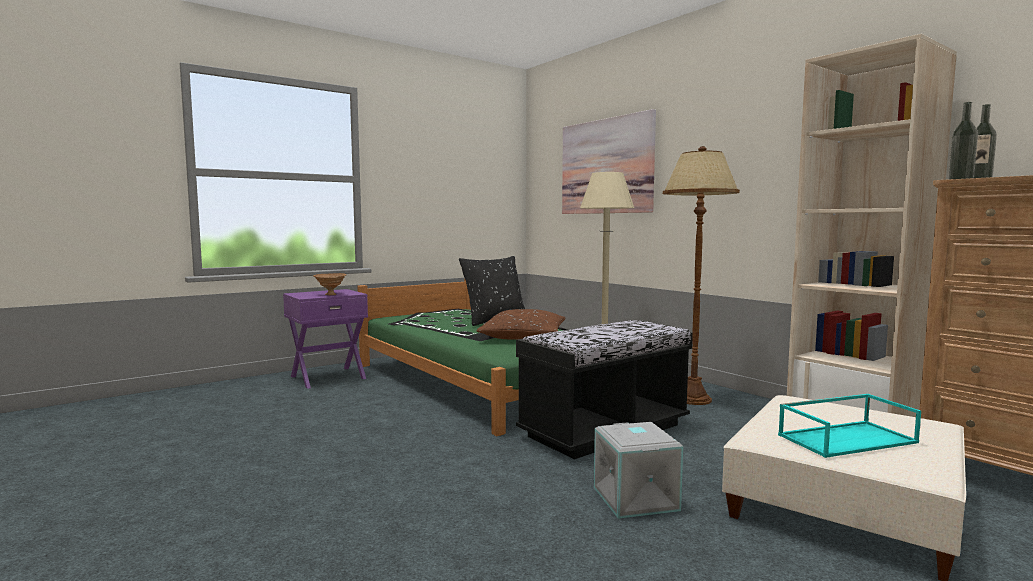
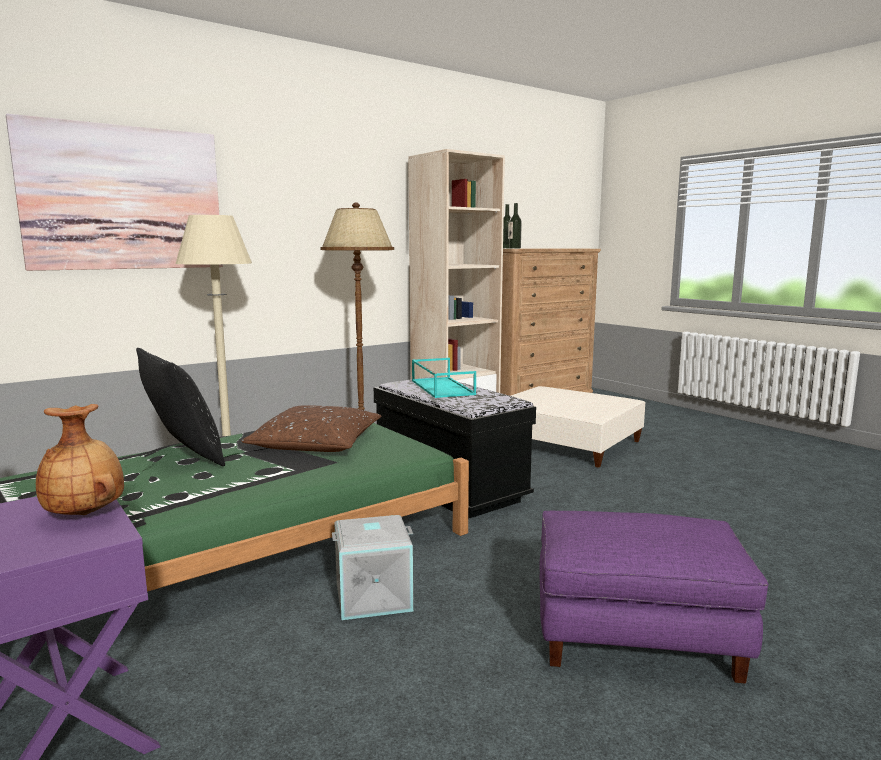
camera: 90 degrees left, 5 degrees up
(306, 483) = (635, 635): none -> purple ottoman
(331, 295) = (86, 513): brown bowl -> brown vase
(637, 499) = (586, 487): grey storage box -> grey storage box (373, 596)
(847, 438) = (580, 402): turquoise tray -> turquoise tray (441, 387)

